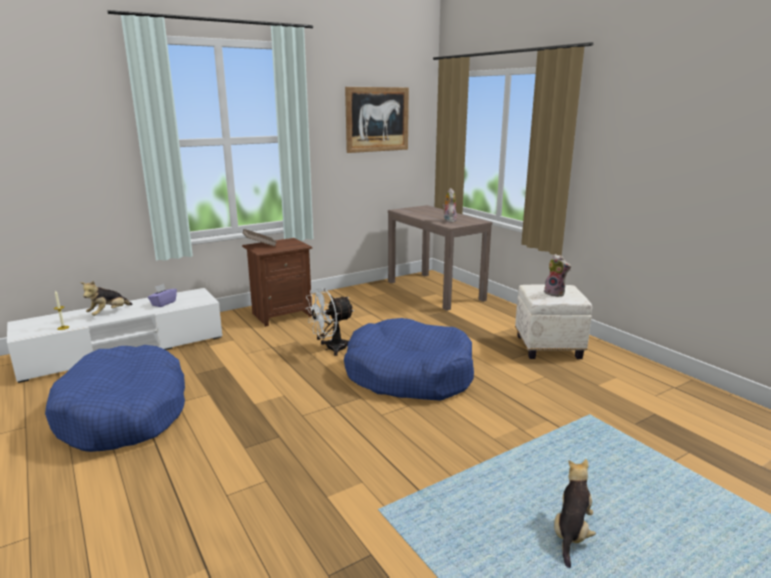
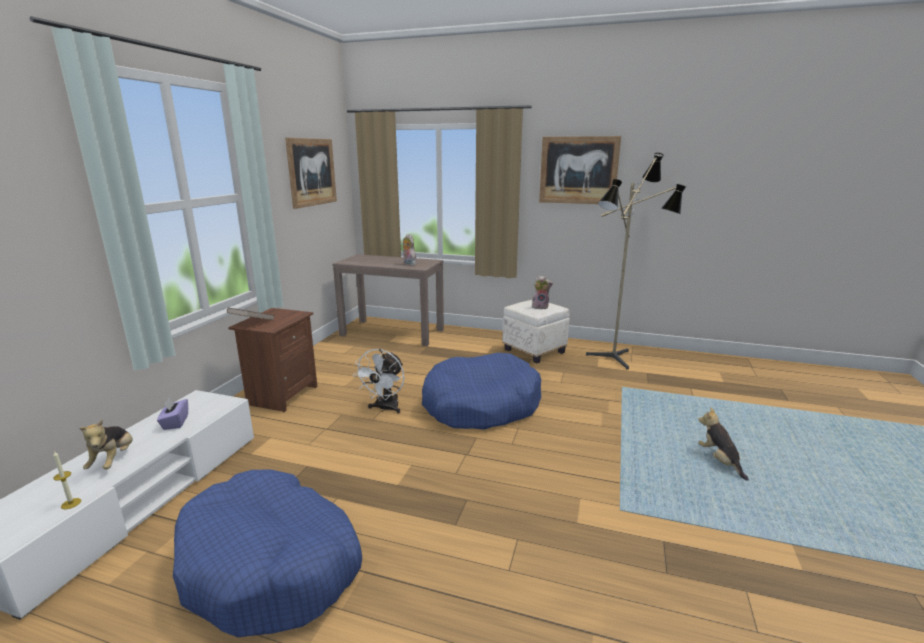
camera: 40 degrees left, 0 degrees up
(641, 387) = (619, 359): none -> floor lamp
(646, 126) = (578, 170): none -> picture

